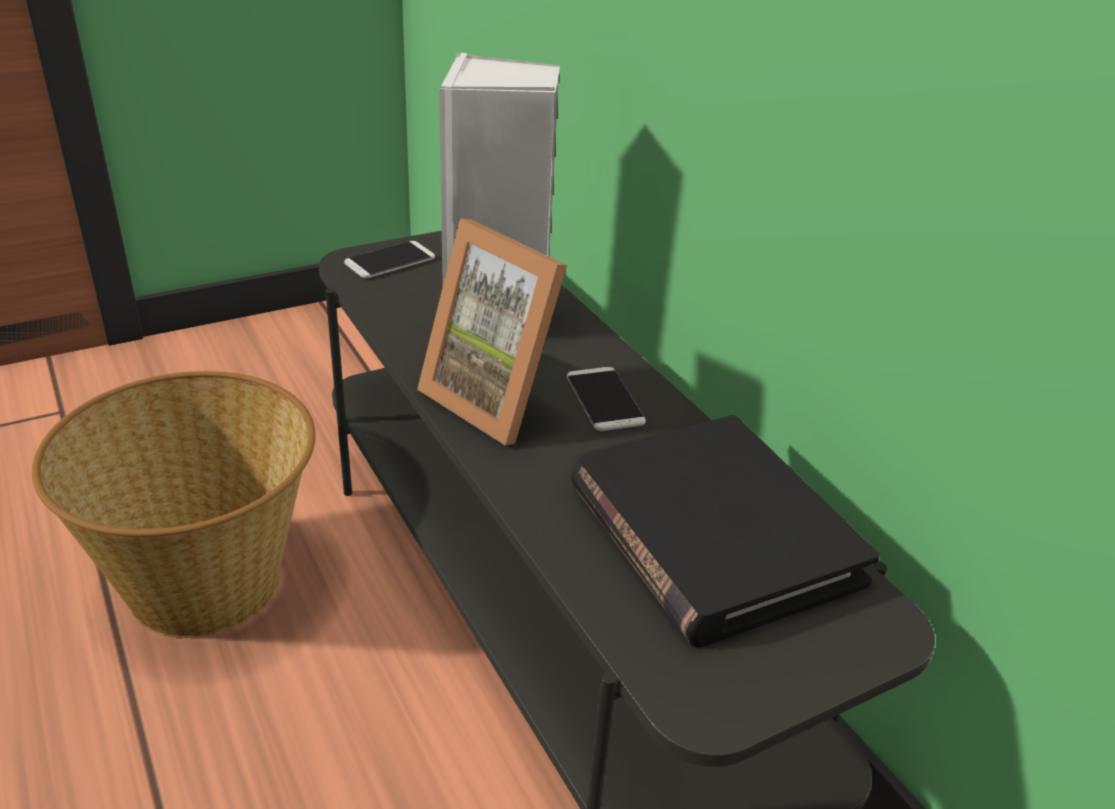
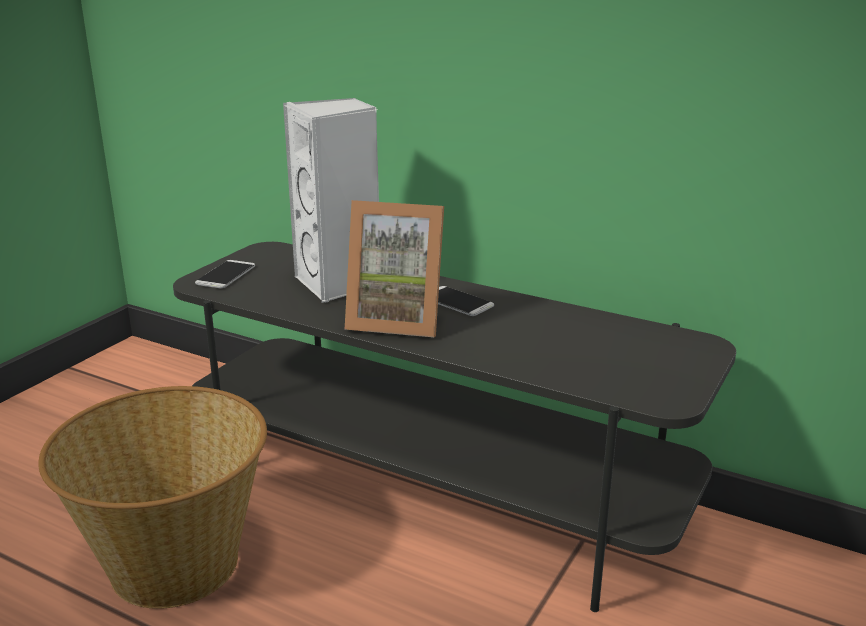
camera: 30 degrees left, 10 degrees down
(711, 534) = (587, 338): black book -> none

